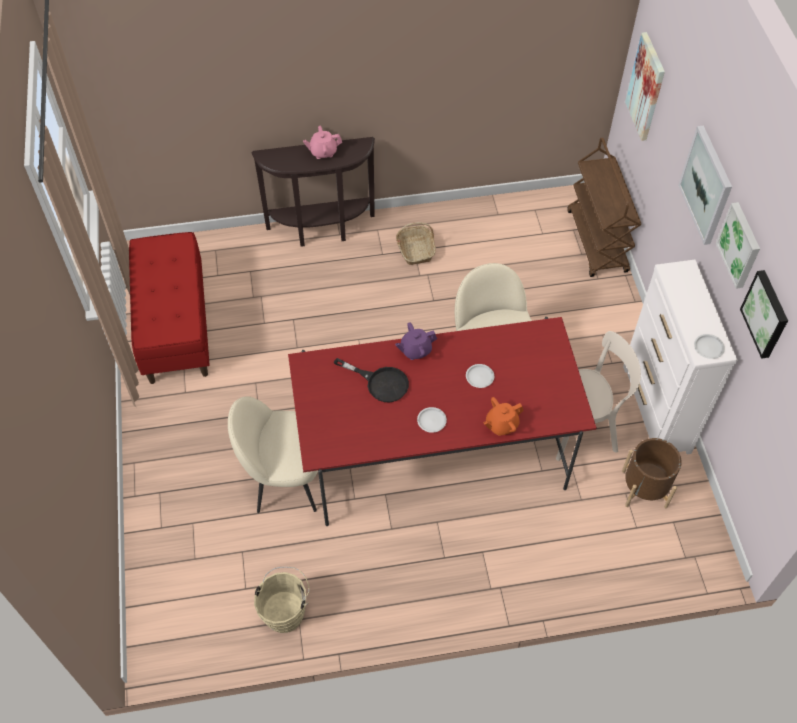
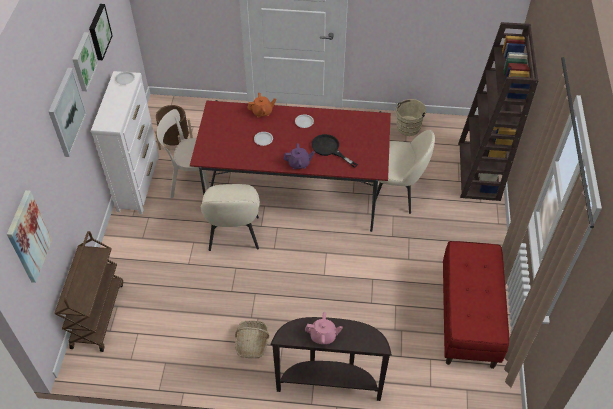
camera: 165 degrees left, 5 degrees down
(160, 549) = (479, 171): none -> brown bookcase

